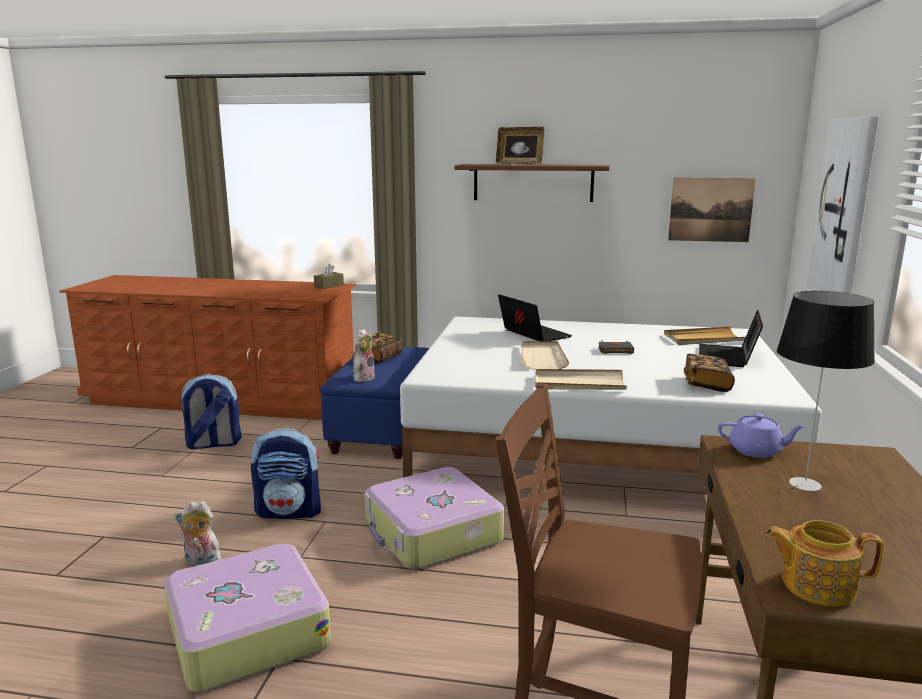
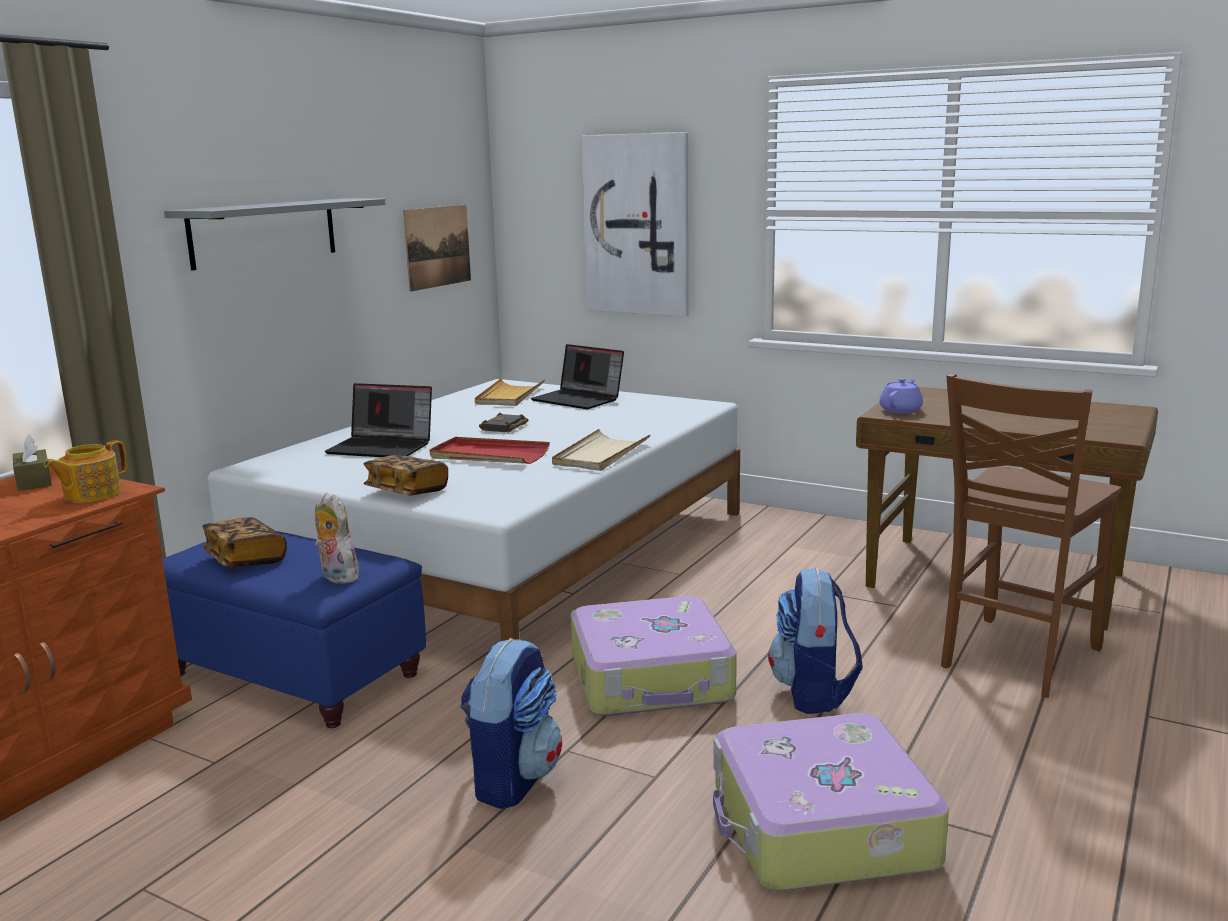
camera: 70 degrees left, 0 degrees up
(201, 562) = (622, 869): plush toy -> none
(212, 444) = (132, 859): backpack -> backpack (813, 693)
(519, 164) = (255, 204): picture frame -> none
(532, 334) = (383, 447): laptop -> laptop turned 150 degrees counterclockwise
(533, 182) = (264, 232): brown shelf -> grey shelf
(542, 358) = (489, 455): beige tray -> red tray
(706, 384) = (649, 417): book -> book (407, 491)
(806, 484) = (965, 410): table lamp -> none
(816, 585) = (1111, 432): teapot -> teapot (91, 494)

